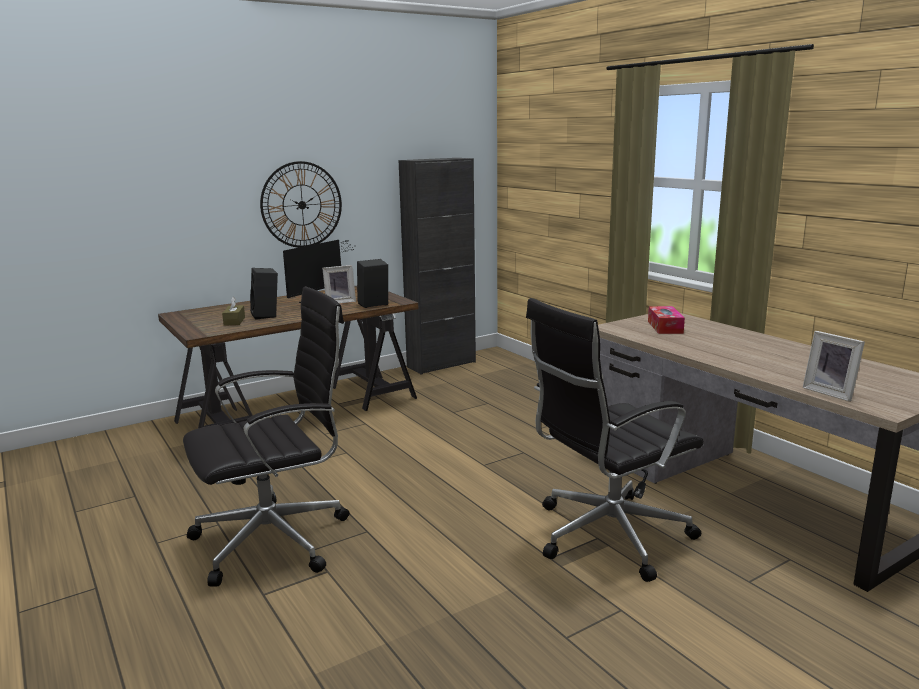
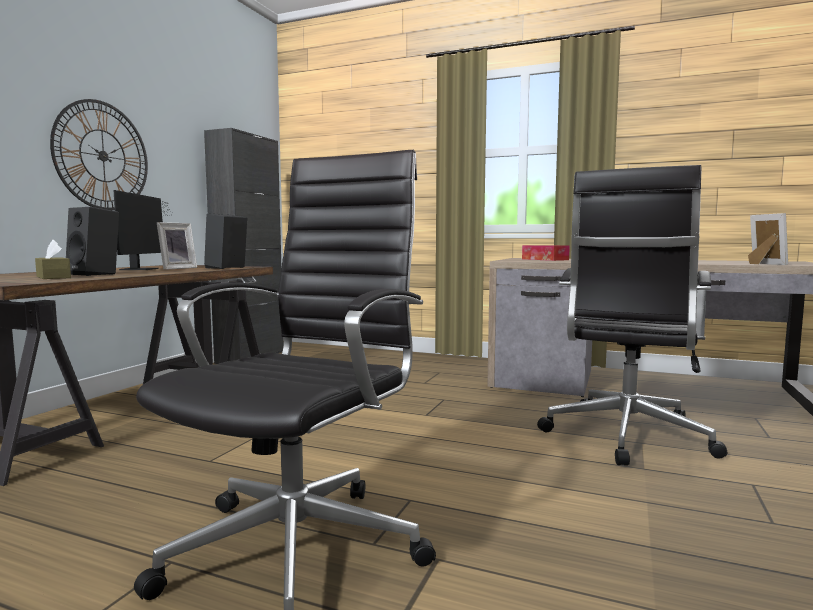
camera: 35 degrees left, 10 degrees down
(831, 392) = (763, 264): picture frame -> picture frame turned 120 degrees counterclockwise

